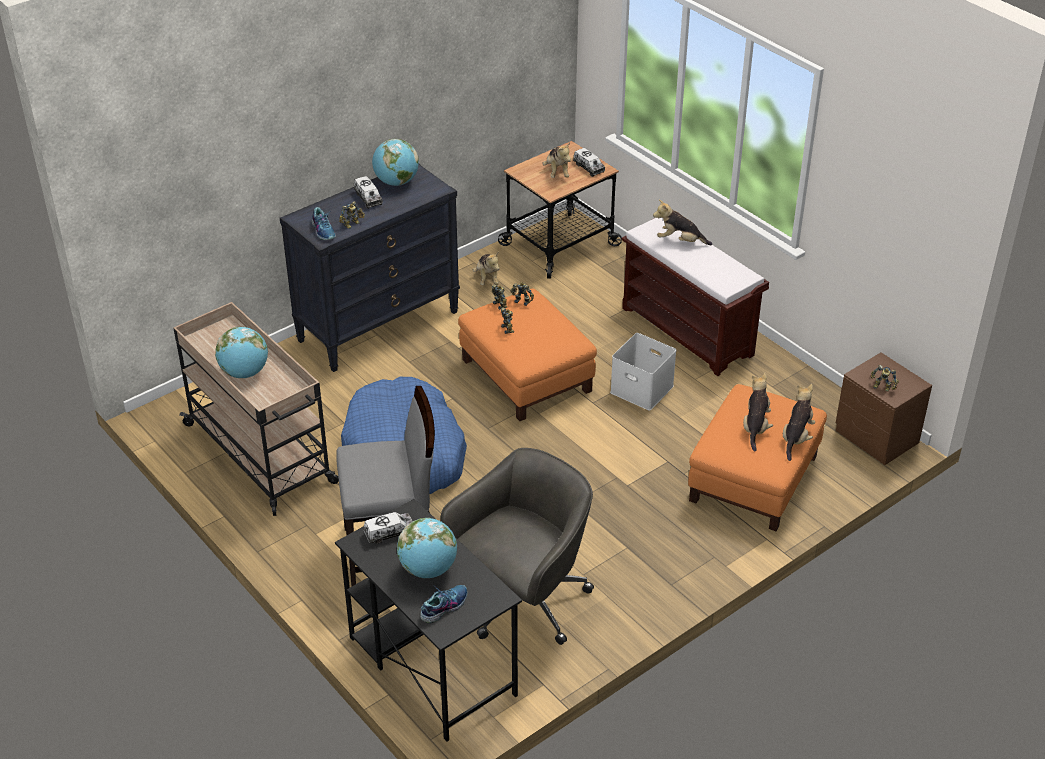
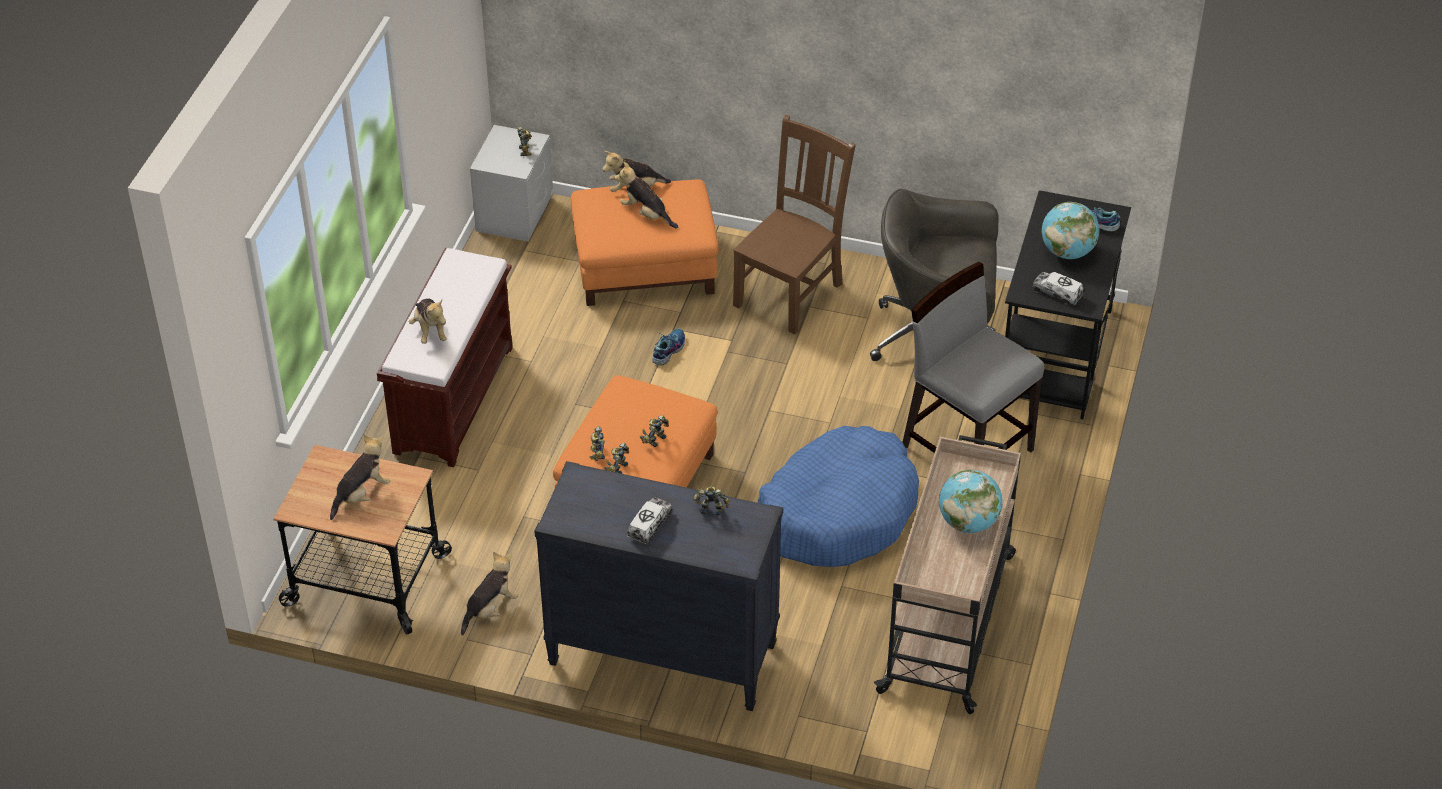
camera: 125 degrees left, 5 degrees up
(324, 230) = (745, 525): shoe -> shoe (668, 350)
(396, 182) = (595, 520): globe -> none
(589, 167) = (329, 472): toy truck -> none
(643, 389) = (580, 390): white storage box -> none
(653, 545) = (790, 292): none -> brown chair
(755, 427) = (646, 214): plush toy -> plush toy turned 60 degrees clockwise
(876, 437) = (514, 214): brown nightstand -> grey nightstand

